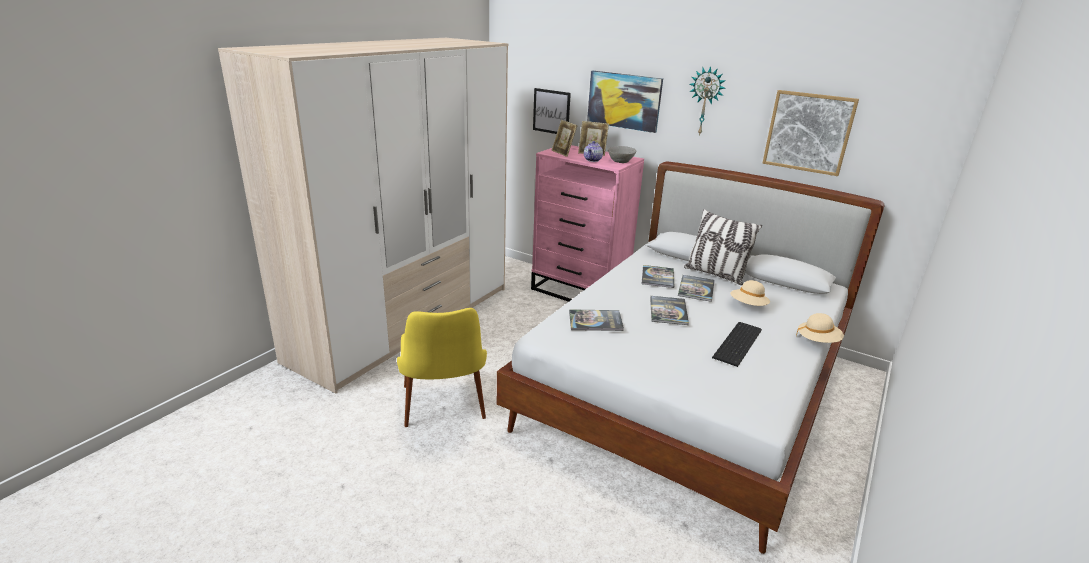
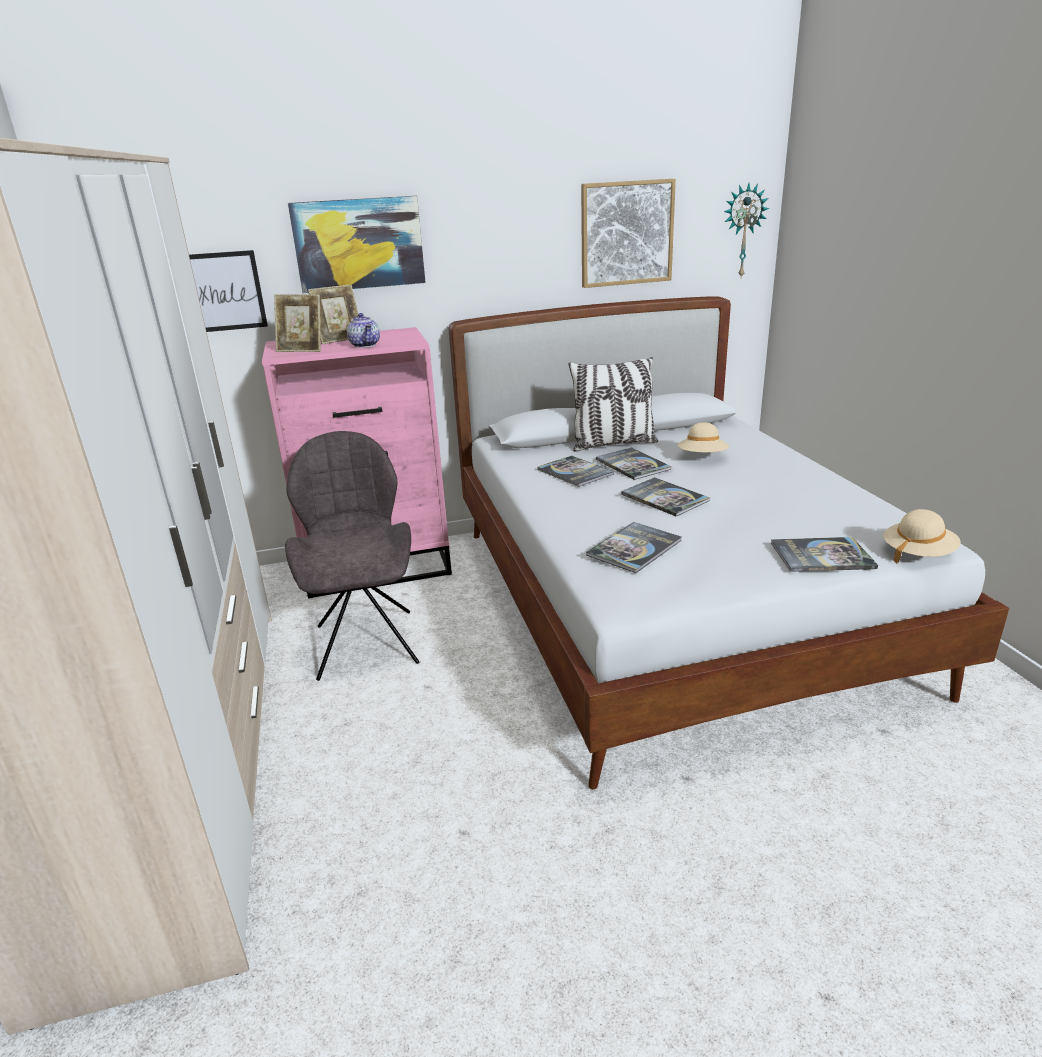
camera: 45 degrees left, 0 degrees up
(444, 412) = (474, 837): yellow chair -> none
(524, 320) = (366, 641): none -> grey chair
(620, 161) = (402, 337): grey bowl -> none
(679, 380) = (821, 556): none -> book
(705, 101) = (488, 218): wall clock -> wall clock (742, 231)
(739, 343) = (776, 493): keyboard -> none
(818, 341) = (807, 458): beige hat -> beige hat (917, 554)

